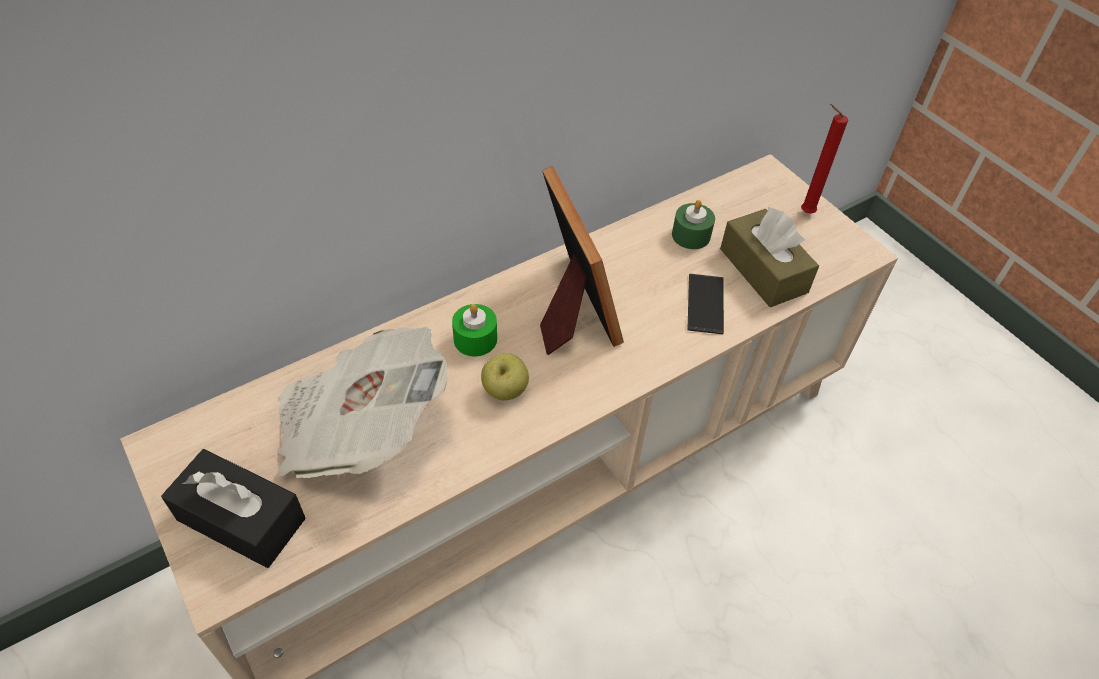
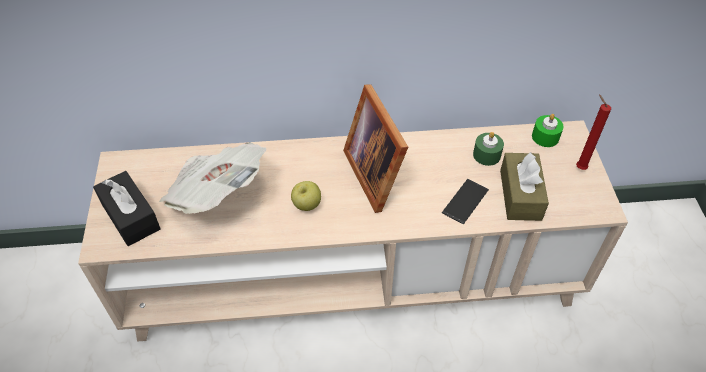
camera: 30 degrees right, 0 degrees up
(475, 339) = (309, 169): green candle -> green candle (545, 137)
(571, 309) = (377, 172): picture frame -> picture frame turned 150 degrees clockwise

